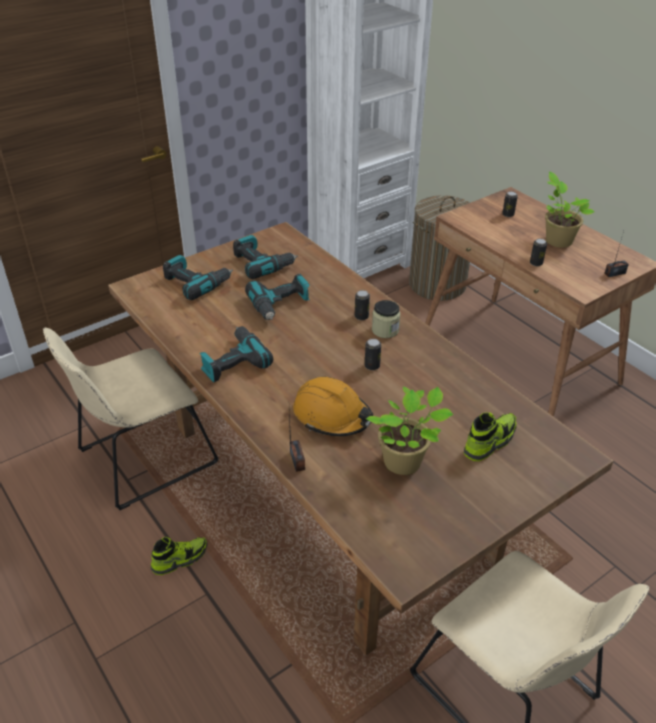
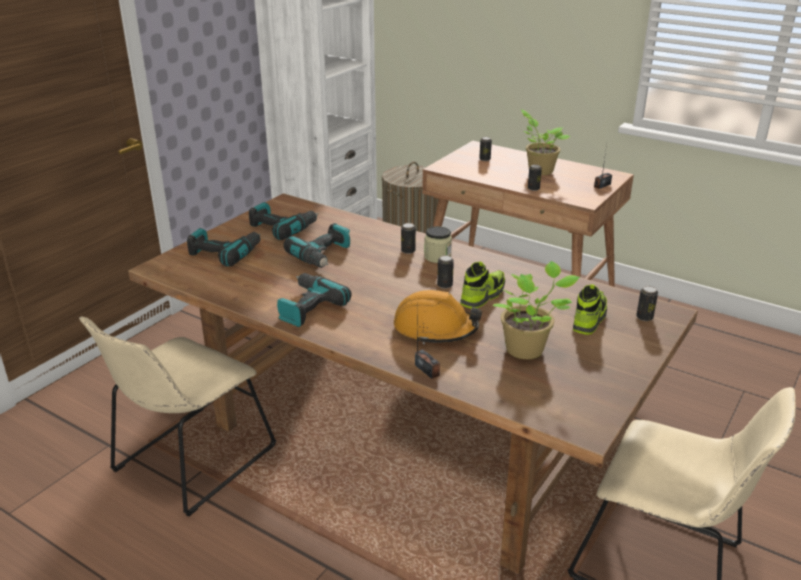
camera: 20 degrees left, 10 degrees down
(180, 559) = (281, 544): shoe -> shoe (482, 295)
(549, 455) = (644, 317): none -> can

